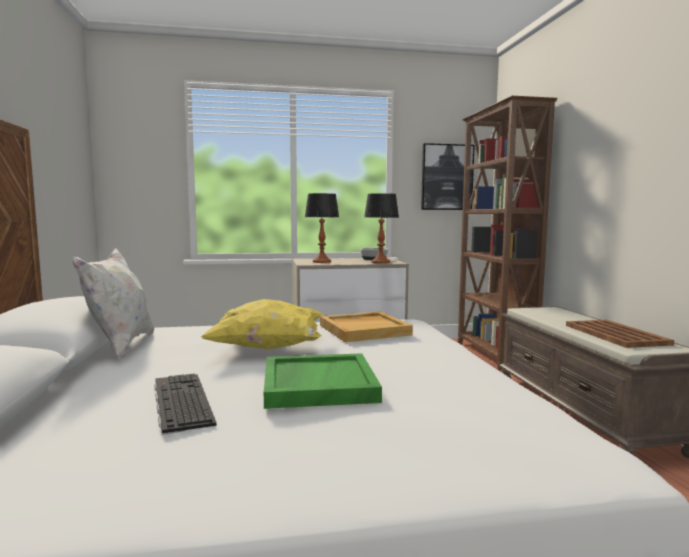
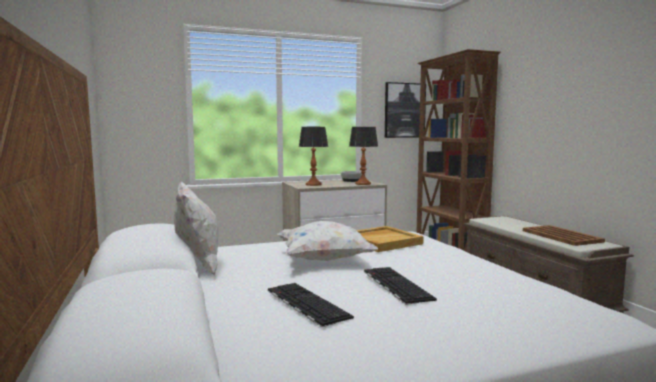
camera: 10 degrees left, 0 degrees up
(269, 348) = (324, 260): yellow pillow -> white pillow
(317, 384) = (395, 284): green tray -> keyboard

